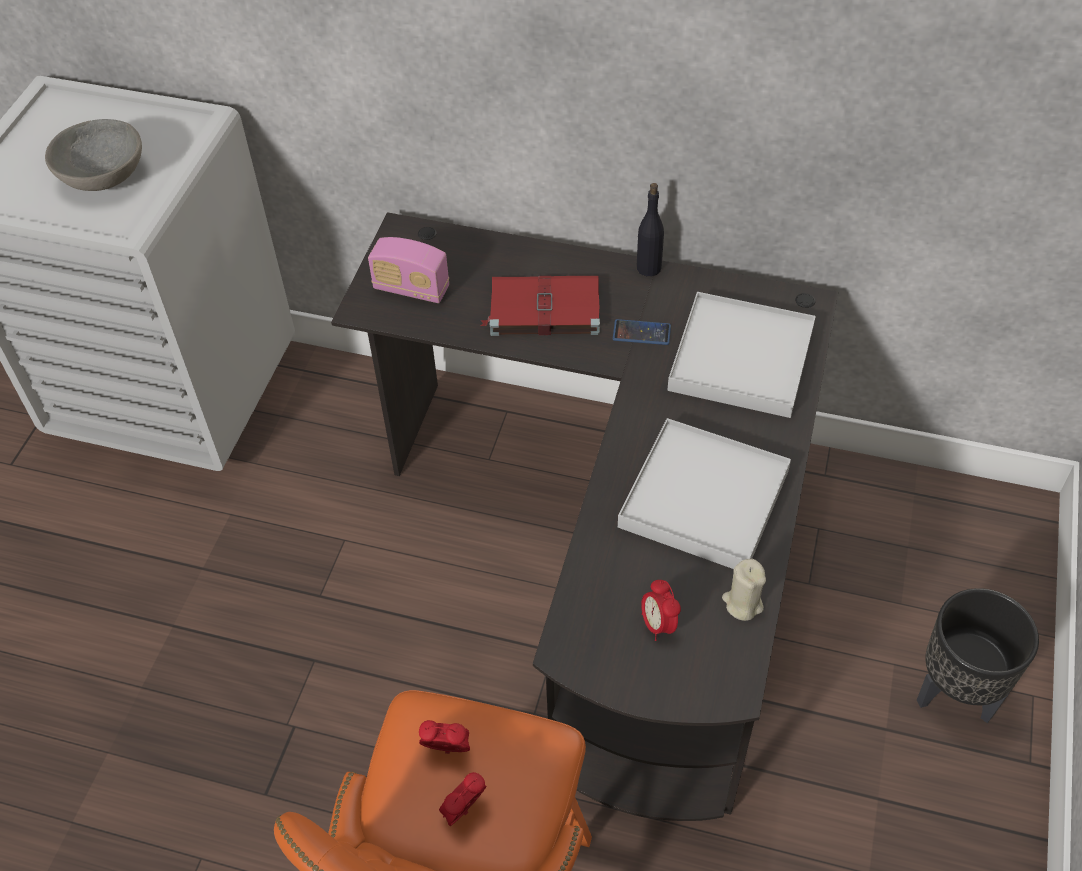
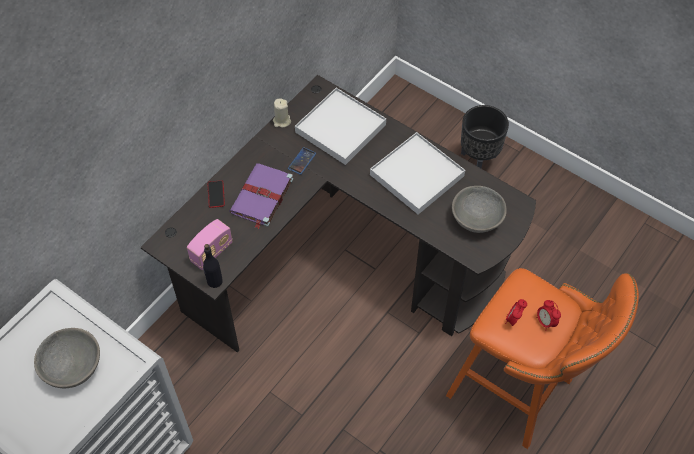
camera: 70 degrees left, 5 degrees up
(519, 256) = (216, 194): none -> phone
(542, 308) = (261, 197): red book -> purple book
(648, 268) = (258, 141): black bottle -> black bottle (214, 281)
(658, 624) = (477, 218): alarm clock -> grey bowl
(742, 603) = (479, 183): beige candle -> beige candle (281, 121)

